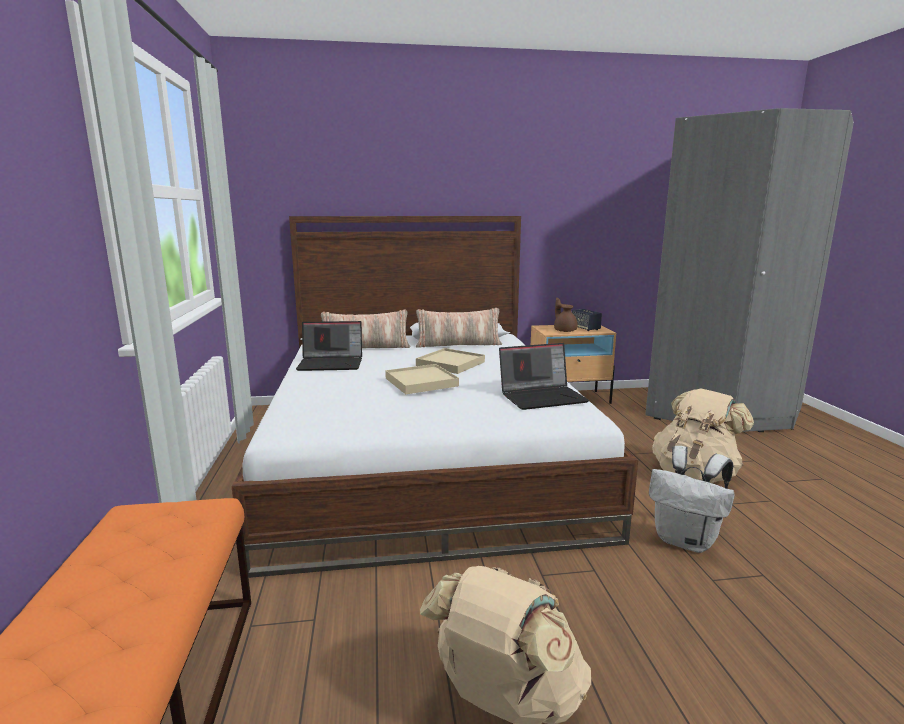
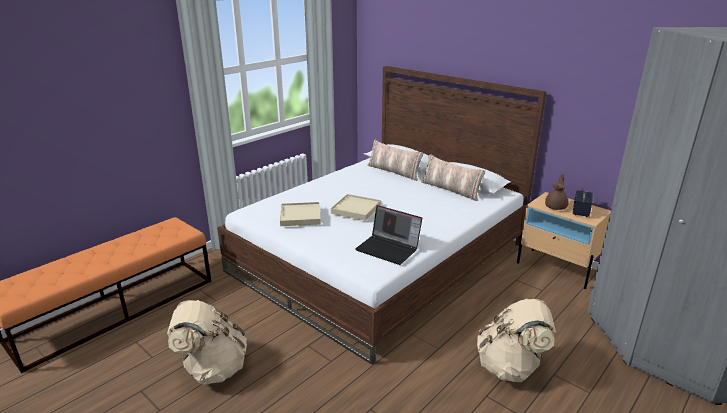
camera: 50 degrees right, 10 degrees up
(332, 364) = (350, 177): laptop -> none
(450, 364) = (403, 203): beige tray -> beige tray (300, 216)
(686, 540) = (404, 387): white backpack -> none

